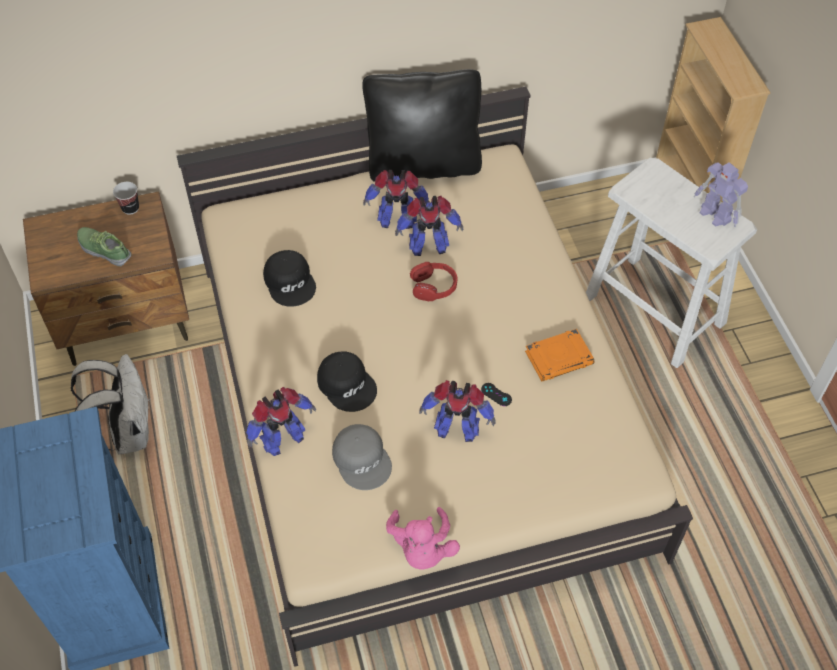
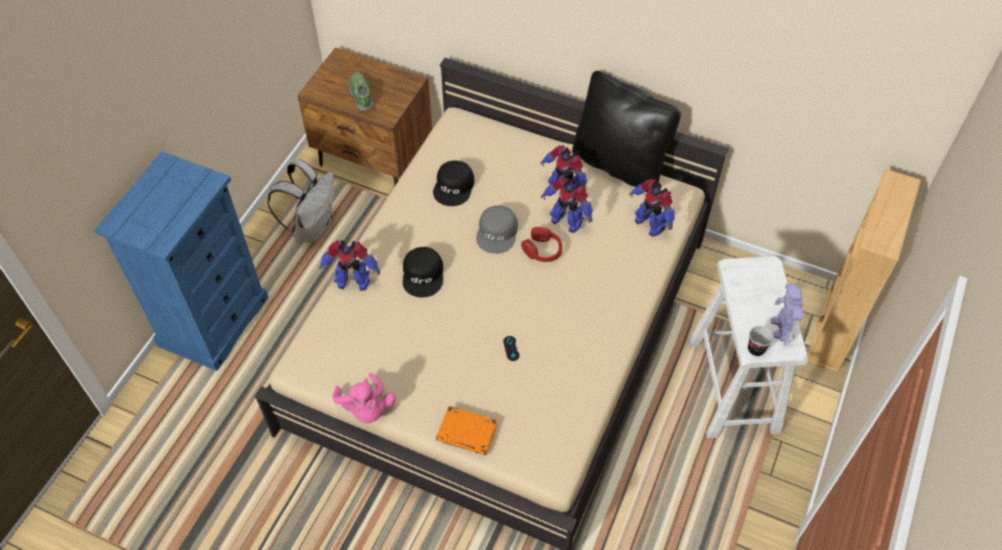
camera: 40 degrees right, 0 degrees up
(130, 208) = (401, 78): cup -> cup (756, 349)
(362, 459) = (385, 327): grey cap -> grey cap (498, 233)
(422, 549) = (366, 409): pink plush toy -> pink plush toy turned 60 degrees counterclockwise
(456, 428) = (463, 351): toy robot -> toy robot (649, 223)
(559, 358) = (578, 354): orange book -> orange book (467, 432)

